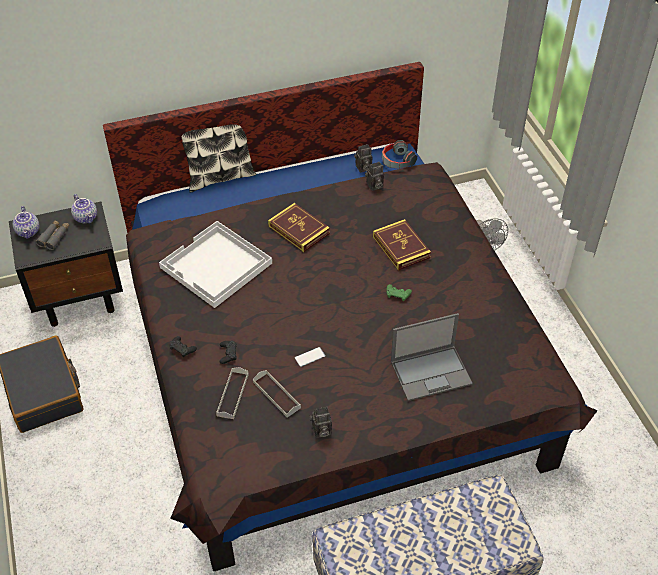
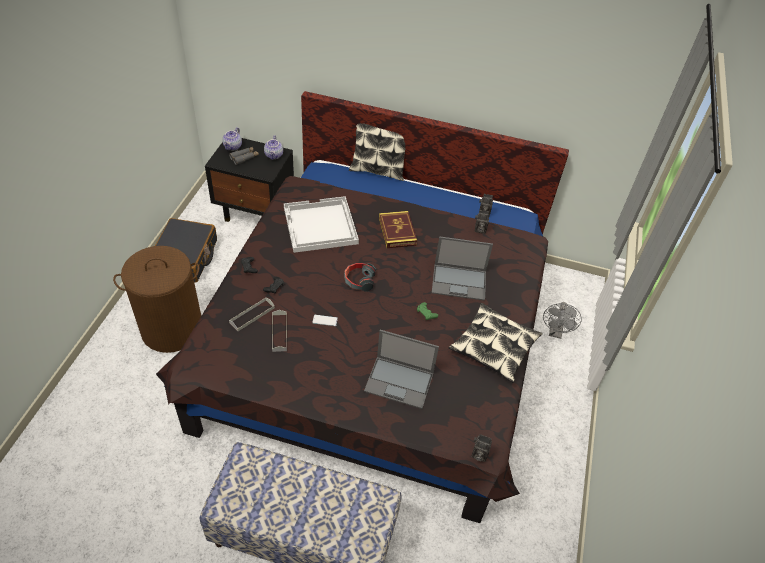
camera: 30 degrees right, 0 degrees up
(101, 476) = (172, 329): none -> brown laundry basket
(321, 431) = (285, 374): camera -> camera (478, 454)
(397, 161) = (513, 221): headphones -> headphones (359, 280)
(401, 247) = (459, 282): book -> laptop
(483, 291) = (494, 347): none -> pillow

